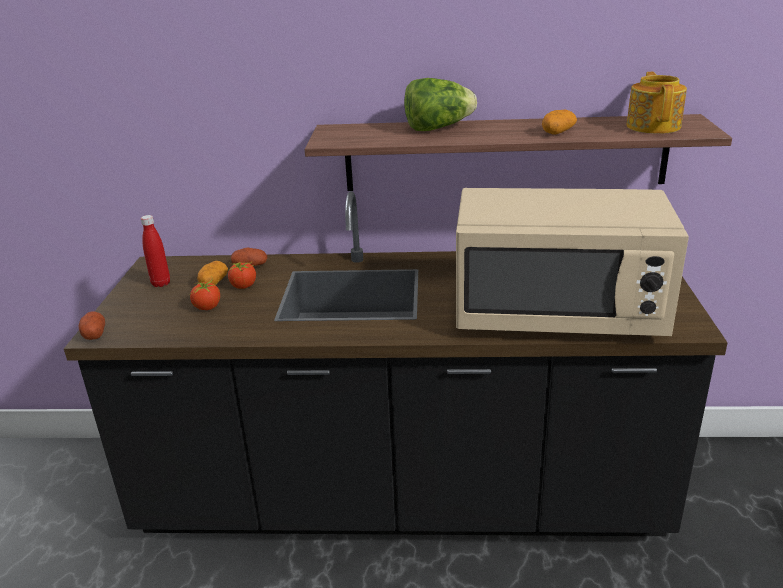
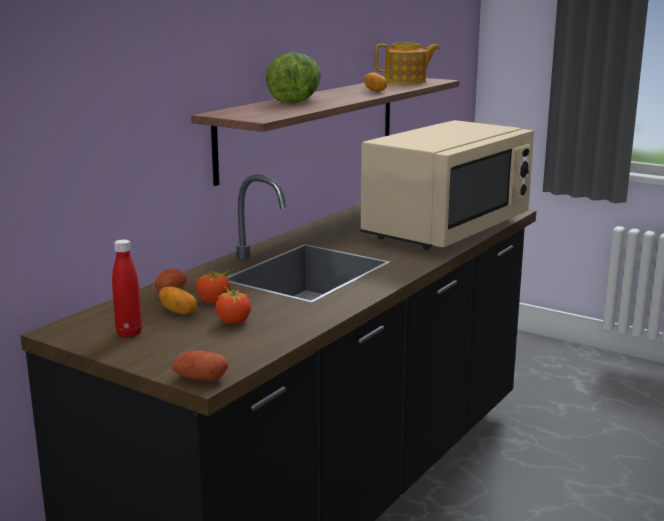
camera: 60 degrees left, 10 degrees down
(654, 126) = (406, 82): teapot -> teapot turned 135 degrees clockwise

